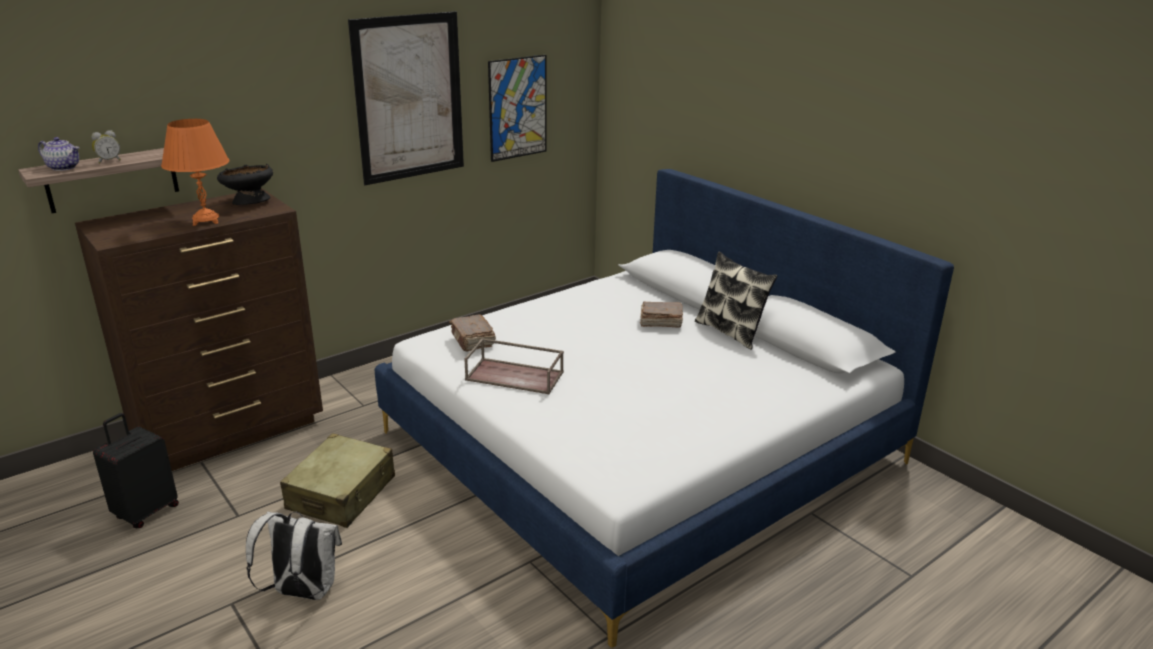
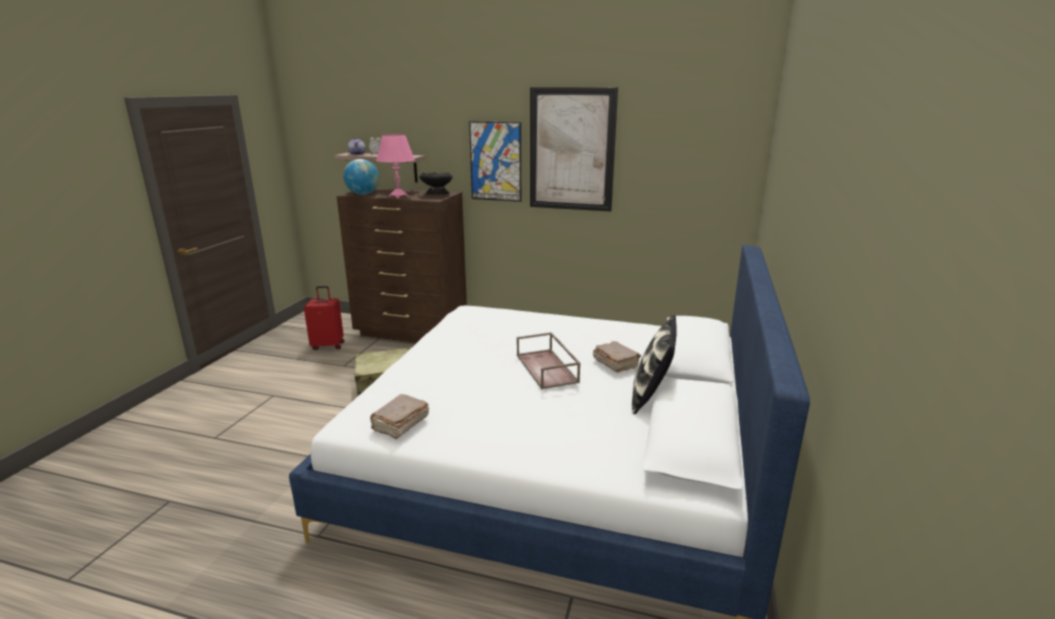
camera: 55 degrees right, 5 degrees down
(135, 235) = (363, 194): none -> globe
(146, 512) = (328, 345): black suitcase -> red suitcase
(206, 221) = (398, 196): orange table lamp -> pink table lamp
(302, 592) = (293, 409): white backpack -> none
(472, 340) = (482, 317): brown book -> brown book (400, 424)
(516, 376) = (456, 344): brown tray -> brown tray (547, 368)
(518, 108) = (669, 174): picture -> picture (495, 161)

